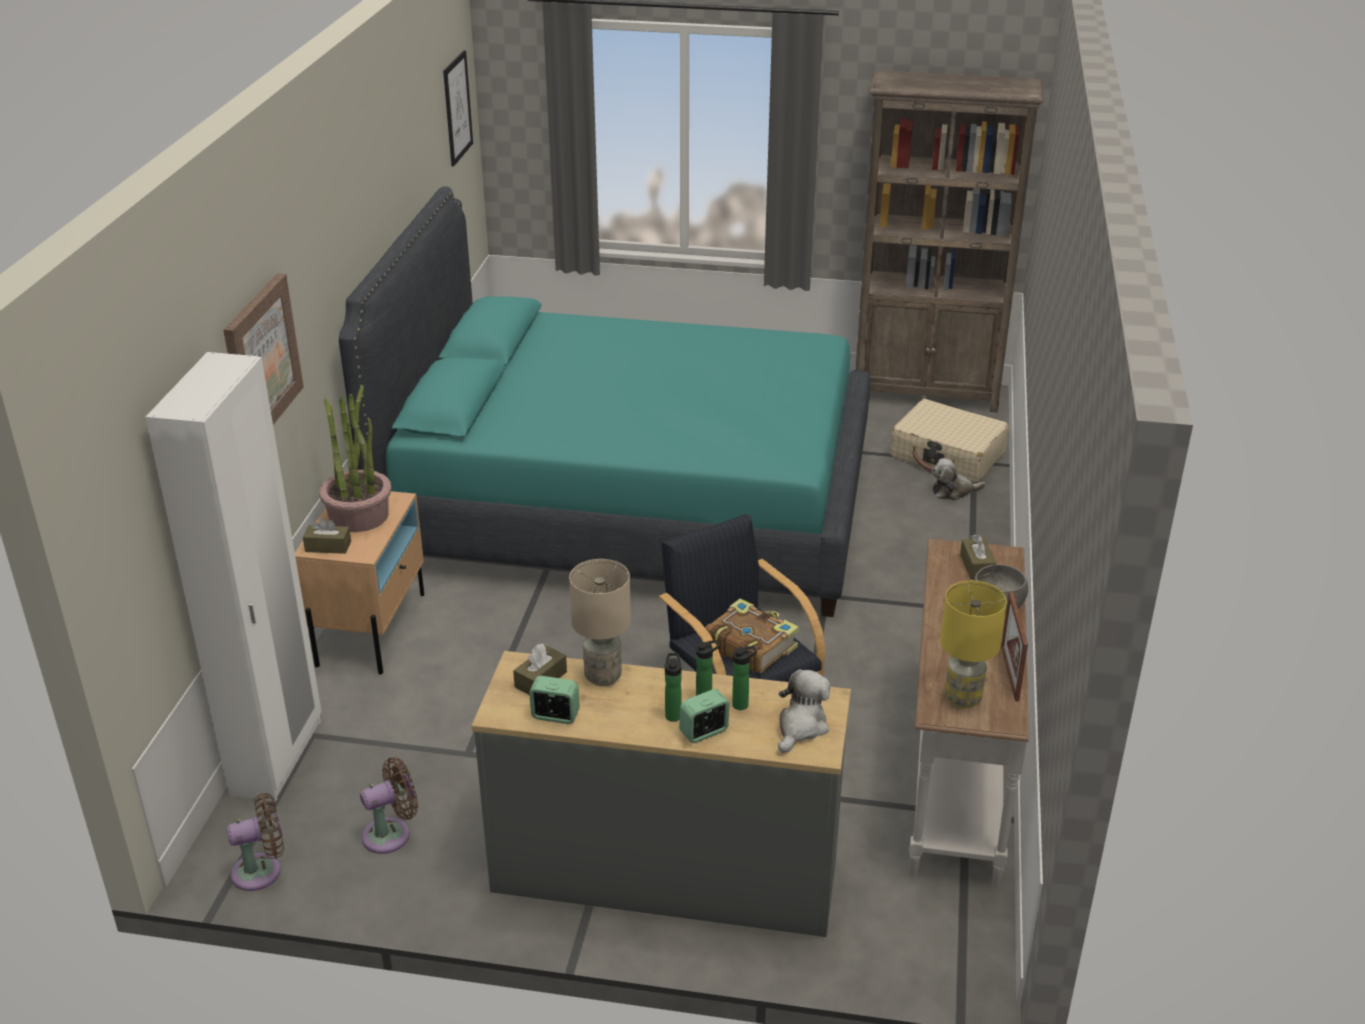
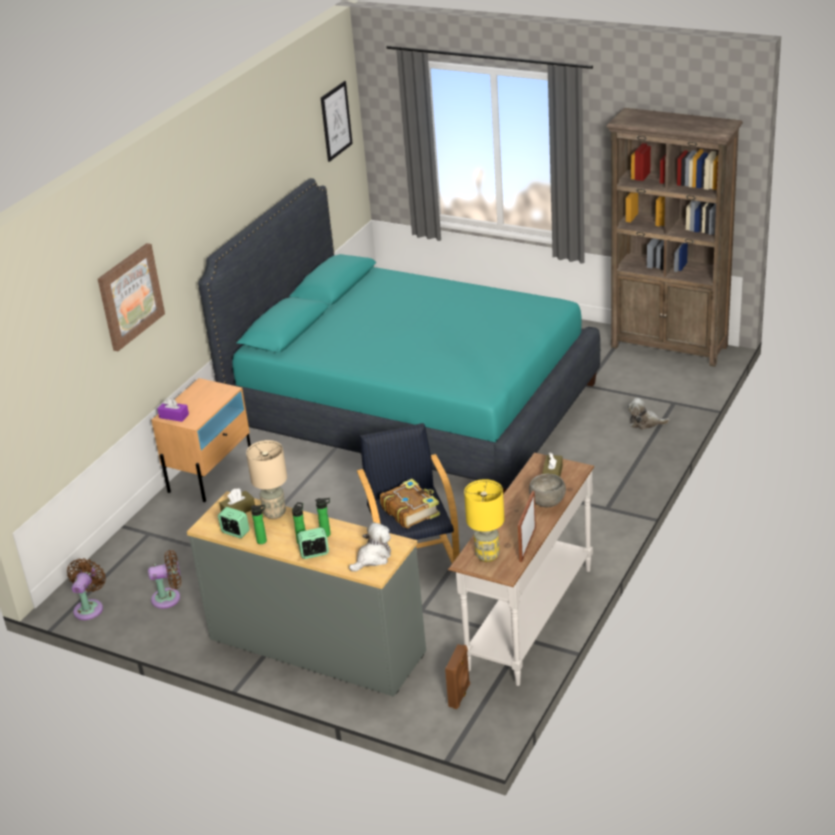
camera: 20 degrees right, 0 degrees up
(262, 871) = (89, 607): brown fan -> brown fan turned 75 degrees counterclockwise
(278, 757) = (124, 544): white wardrobe -> none
(328, 546) = (174, 416): brown tissue box -> purple tissue box
(359, 515) = (201, 398): potted plant -> none
(743, 704) = (346, 540): bottle -> bottle (263, 541)
(922, 918) = (460, 695): none -> brown speaker
(948, 455) = (657, 396): beige suitcase -> none

